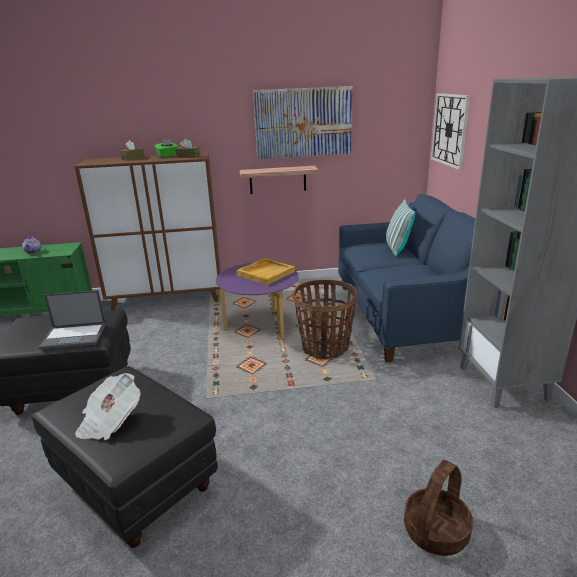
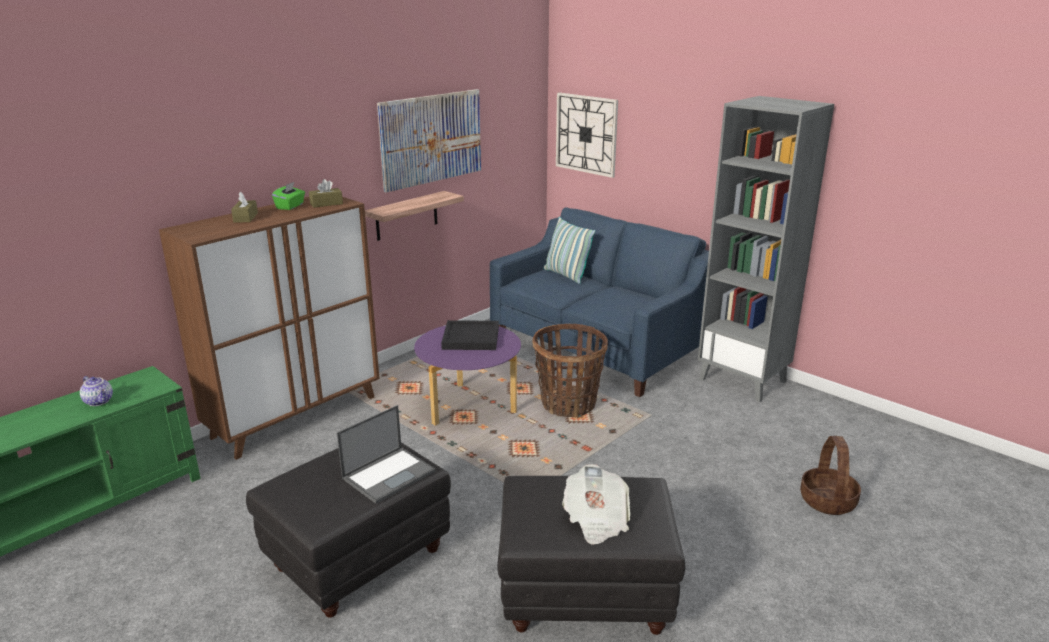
camera: 40 degrees left, 0 degrees up
(265, 273) = (470, 337): beige tray -> black tray

